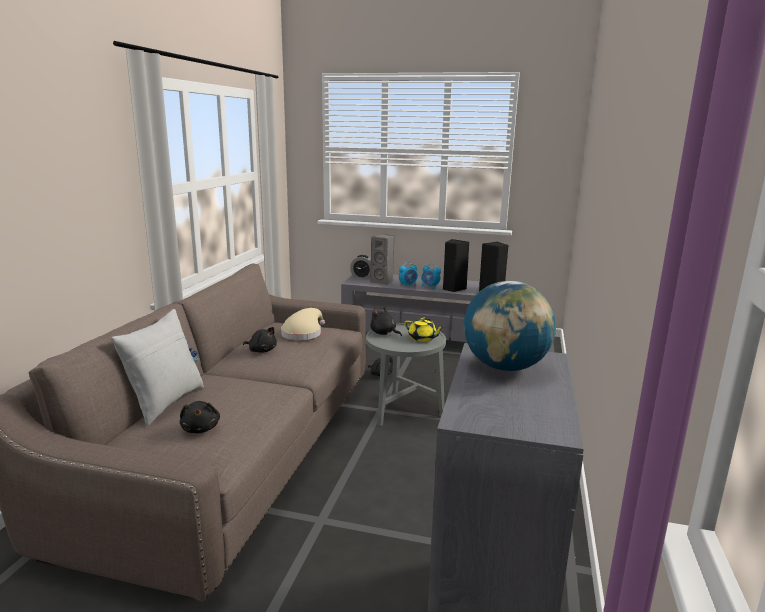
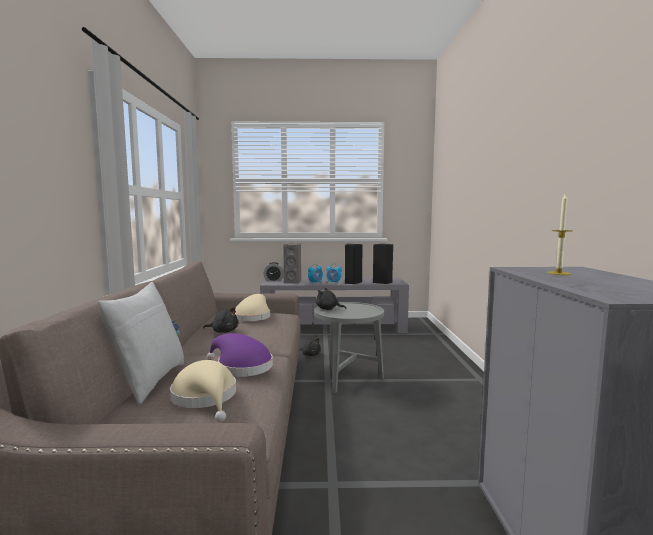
camera: 15 degrees left, 10 degrees down
(201, 428) = (206, 398): black plush toy -> beige hat
(250, 398) = (241, 367): none -> purple hat
(422, 339) = (363, 310): yellow teapot -> none
(505, 367) = (558, 273): globe -> candle

